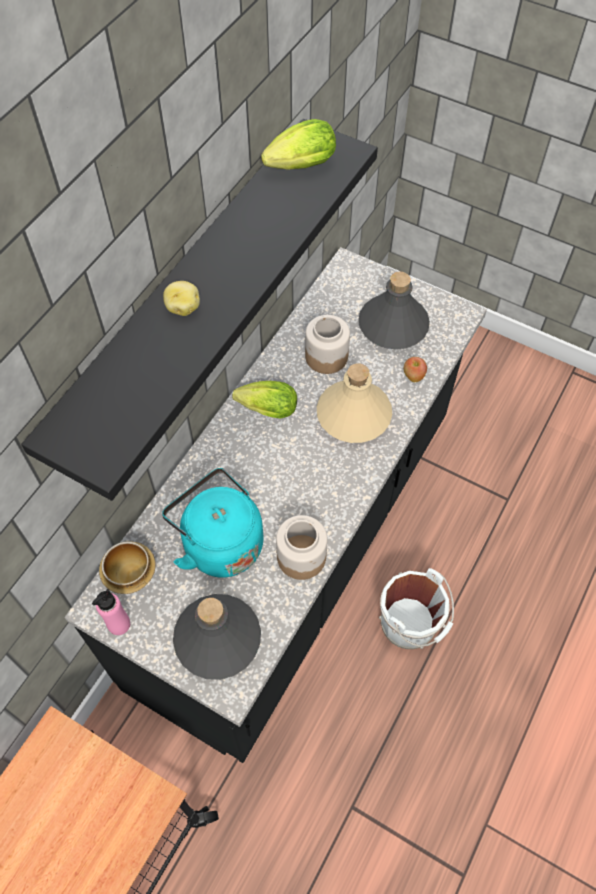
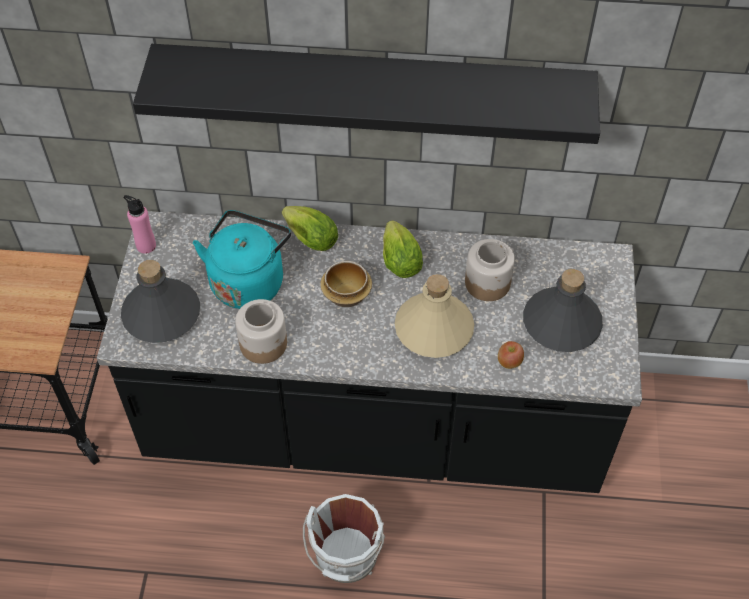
camera: 65 degrees right, 5 degrees down
(131, 576) = (190, 235): bowl -> bowl (345, 295)
(183, 307) = (323, 77): potato -> none
(297, 167) = (530, 88): lettuce -> lettuce (308, 237)

